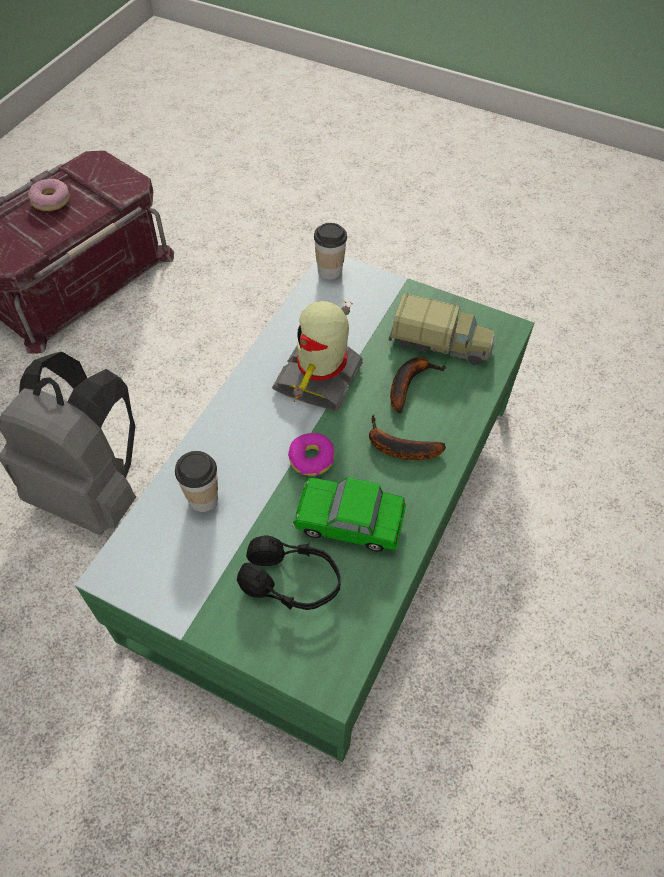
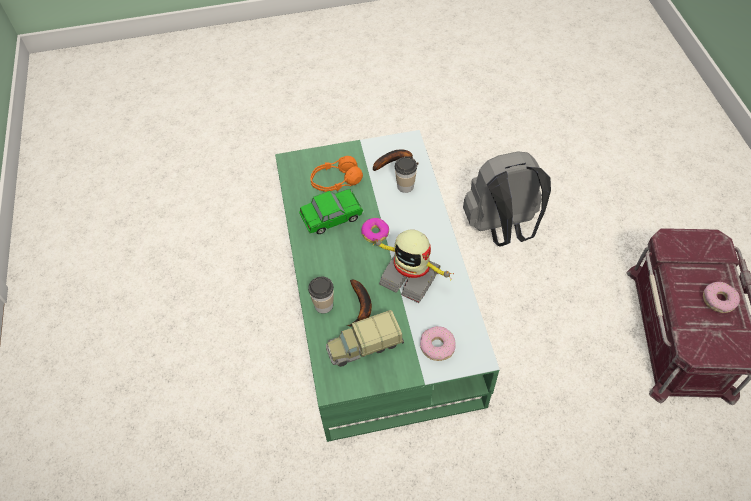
camera: 145 degrees right, 0 degrees up
(291, 581) = (336, 181): black headphones -> orange headphones
(320, 379) = (410, 276): toy robot -> toy robot turned 135 degrees clockwise
(330, 271) = (477, 353): cup -> cup (323, 305)
(363, 298) = (437, 346): none -> donut
(398, 447) = (338, 266): banana -> banana (395, 161)

